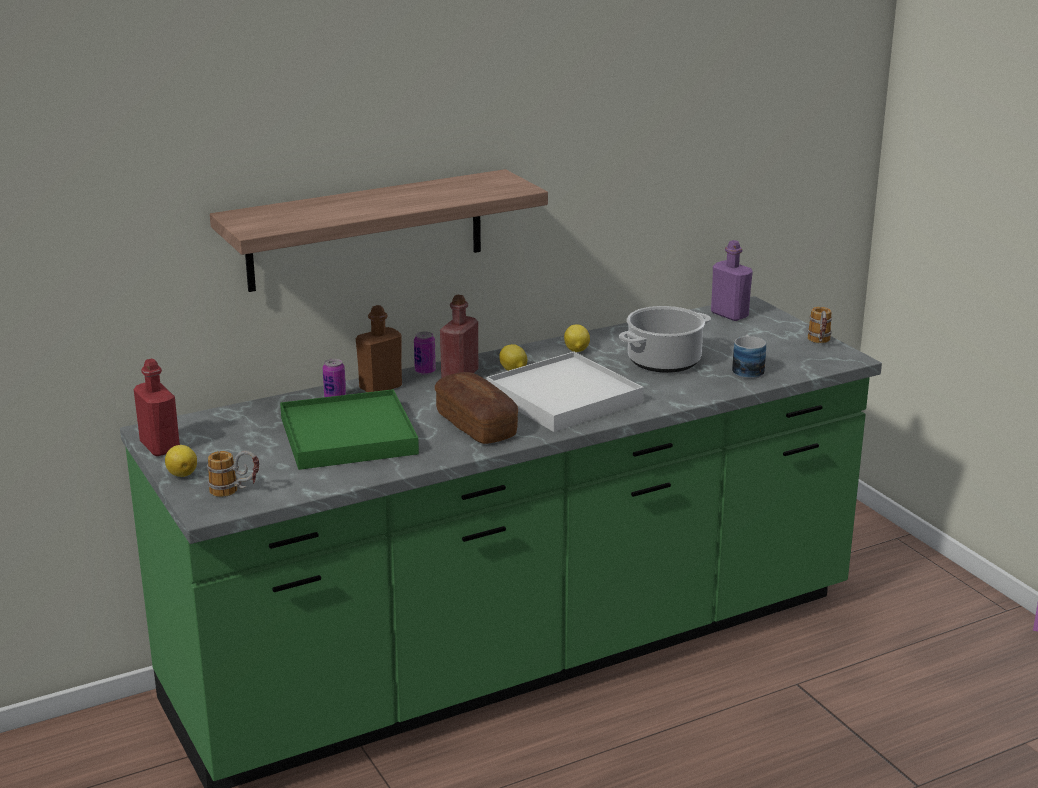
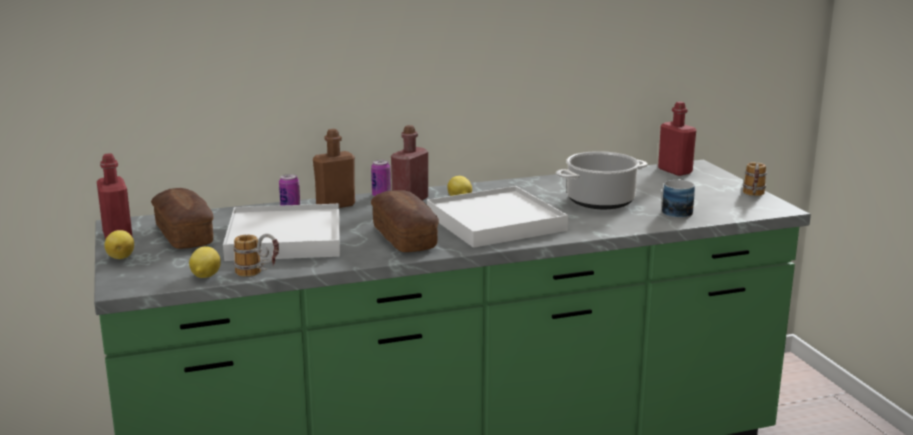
camera: 10 degrees right, 5 degrees down
(234, 440) = (184, 235): none -> bread
(235, 492) = (157, 274): mug -> mug (258, 274)
(348, 436) = (285, 238): green tray -> white tray
(366, 230) = (331, 63): shelf -> none
(576, 350) = (523, 189): lemon -> lemon (205, 276)
(729, 314) = (675, 171): purple bottle -> red bottle

